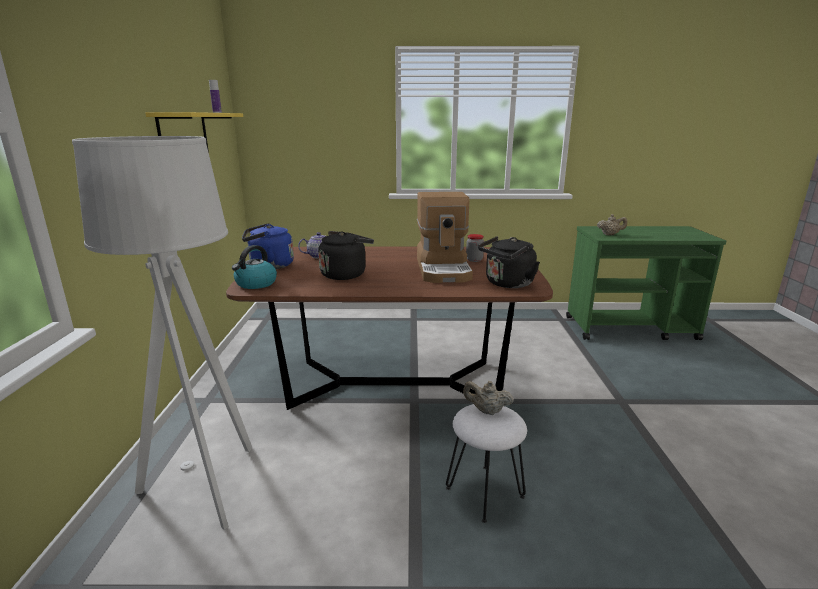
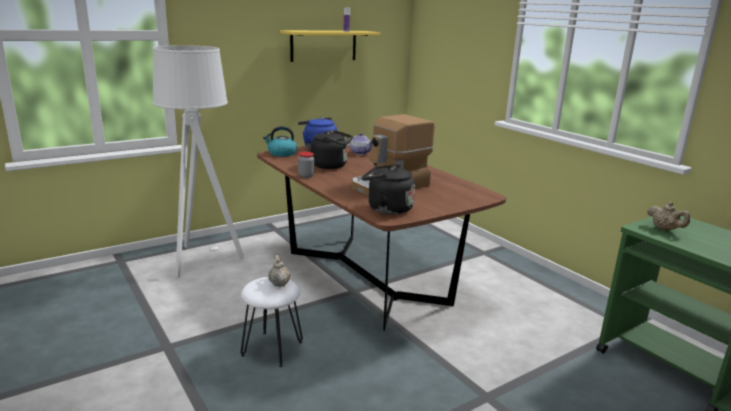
camera: 55 degrees right, 0 degrees up
(474, 260) = (435, 190): jar -> jar (306, 176)

